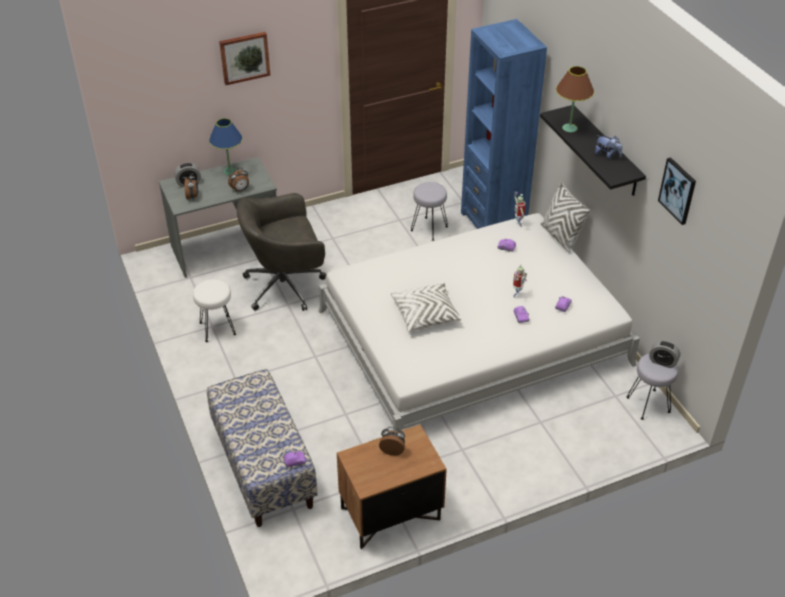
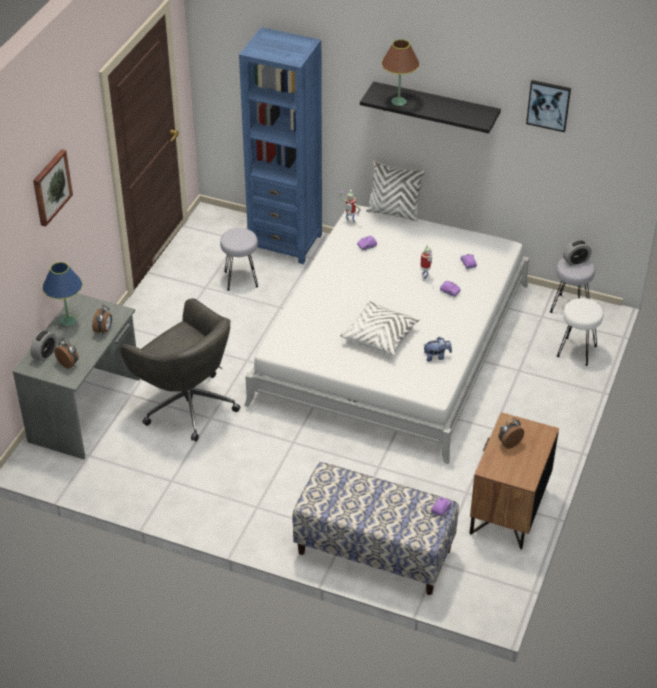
camera: 45 degrees left, 0 degrees up
(217, 329) = (179, 479): white stool -> white stool (577, 351)
(286, 286) = (187, 404): grey office chair -> grey office chair turned 75 degrees counterclockwise
(607, 155) = (454, 108): plush toy -> plush toy (436, 356)

